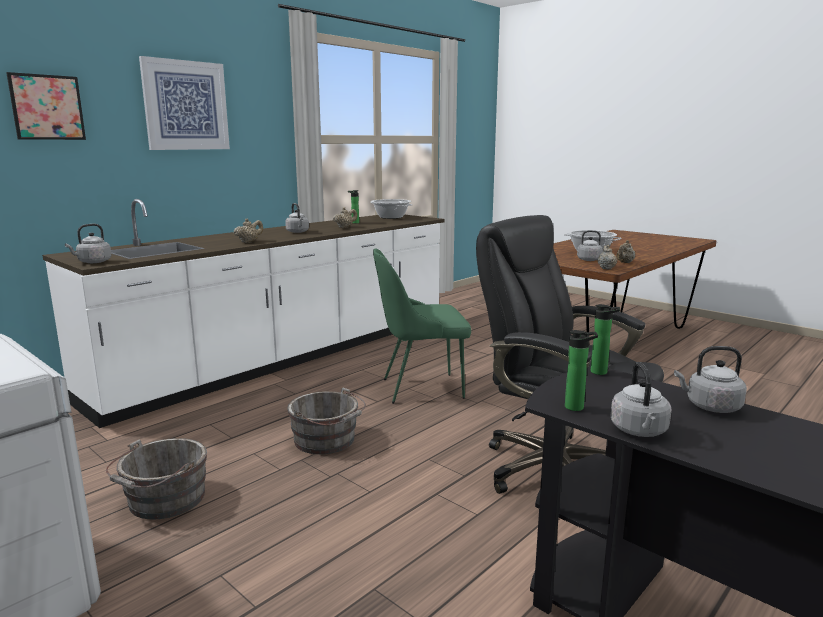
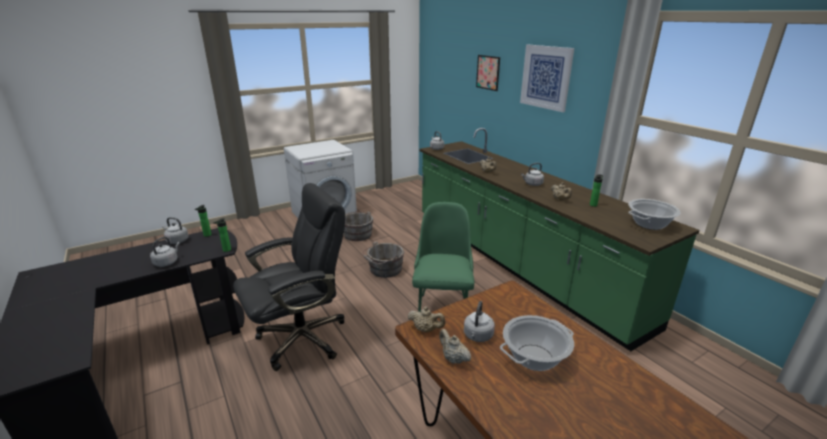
camera: 105 degrees right, 10 degrees up
(288, 357) = (517, 264): white counter -> green counter

